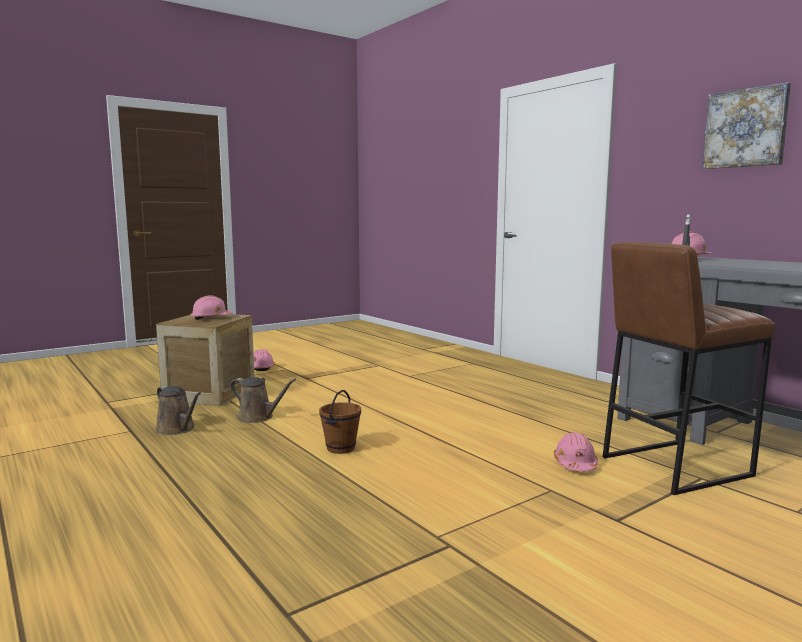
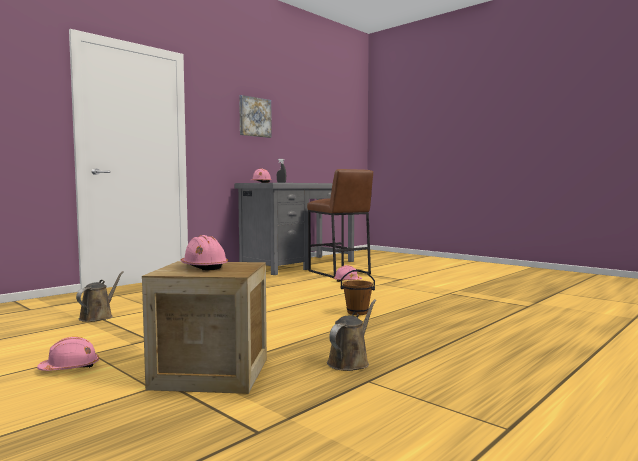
camera: 100 degrees left, 5 degrees down
(258, 417) = (300, 339): brown watering can -> brown watering can (98, 316)

